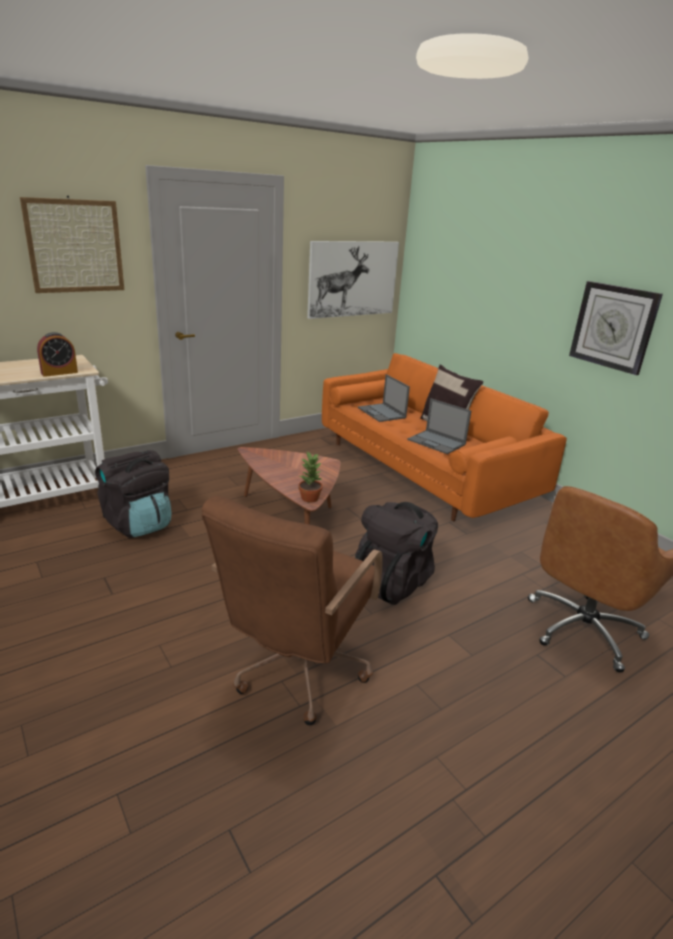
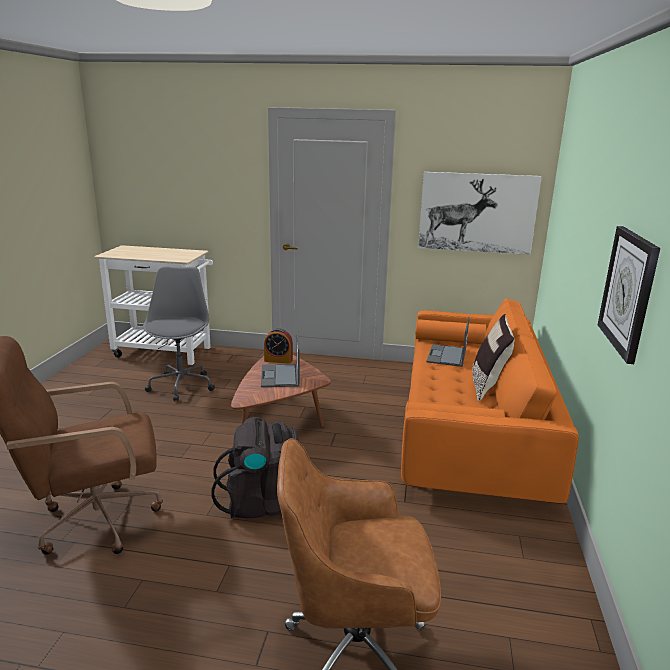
camera: 45 degrees right, 5 degrees down
(59, 372) = (166, 258): alarm clock -> alarm clock (278, 360)
(75, 244) = (212, 168): picture -> none
(138, 524) = (181, 385): black backpack -> grey office chair
(310, 498) = (248, 398): potted plant -> none
(437, 442) = (446, 396): laptop -> laptop (280, 376)

